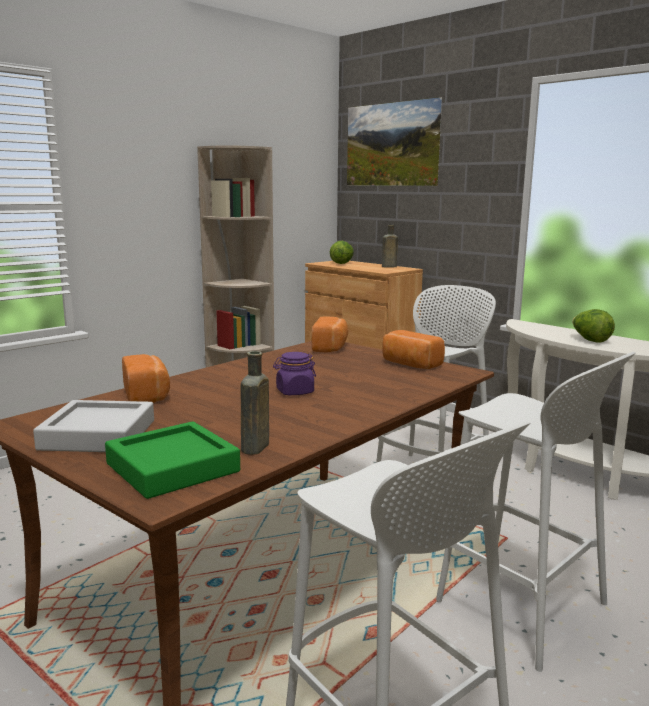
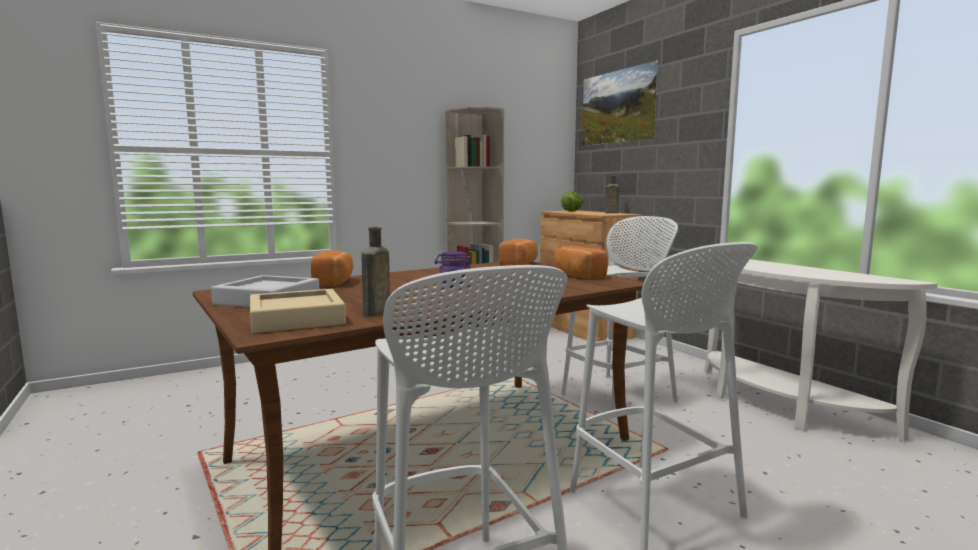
camera: 15 degrees right, 5 degrees down
(172, 467) = (296, 319): green tray -> beige tray
(590, 340) = (778, 268): lettuce -> none

